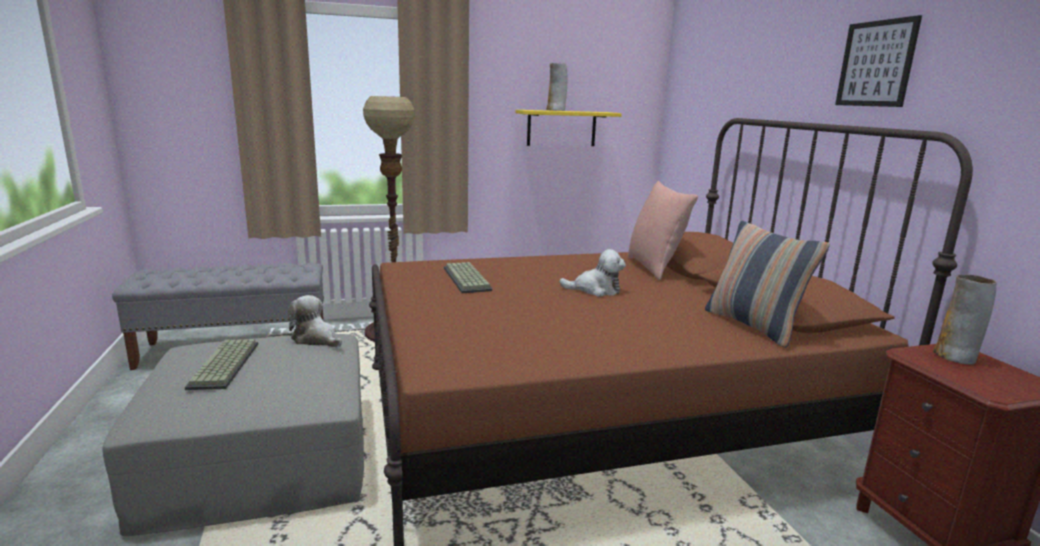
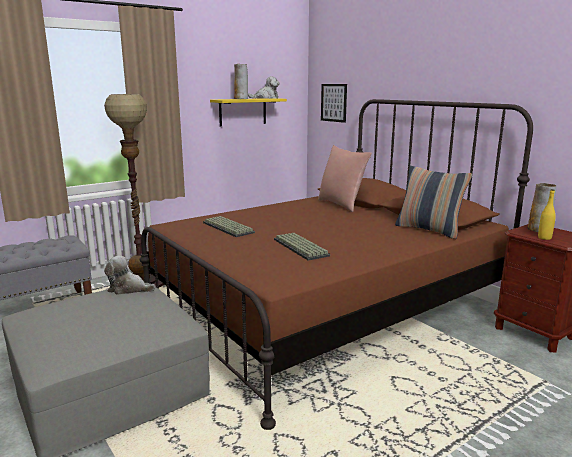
camera: 20 degrees left, 0 degrees up
(226, 365) = (79, 318): keyboard -> keyboard (302, 247)
(595, 290) = (320, 223): plush toy -> plush toy (266, 98)
(876, 64) = (467, 64): picture -> picture (334, 102)
(954, 374) = (544, 238): none -> yellow bottle

